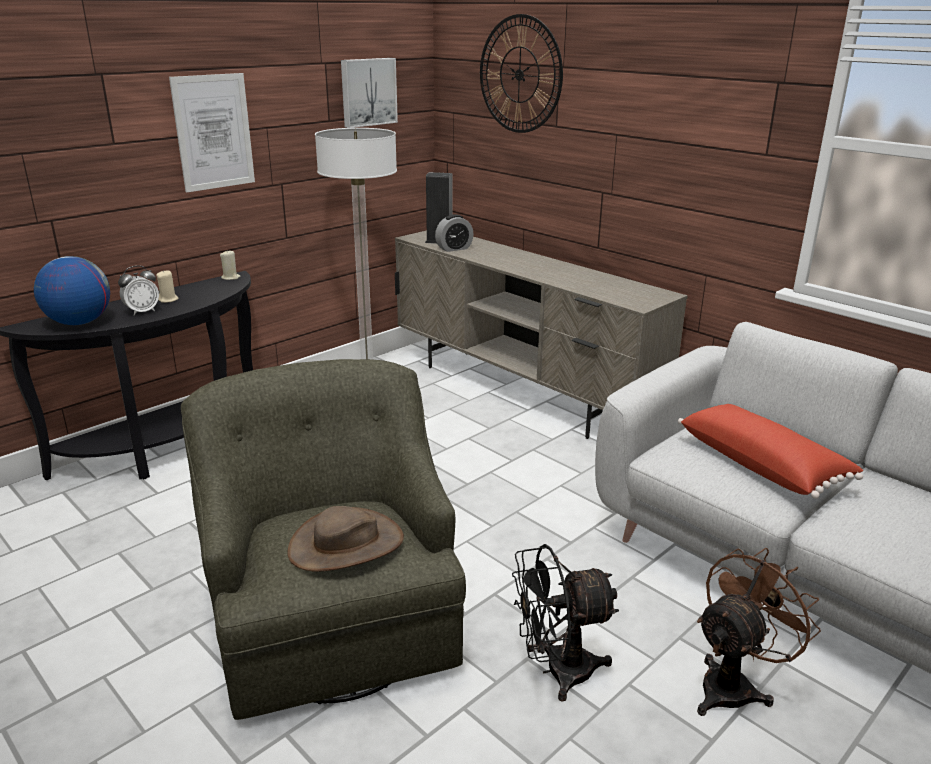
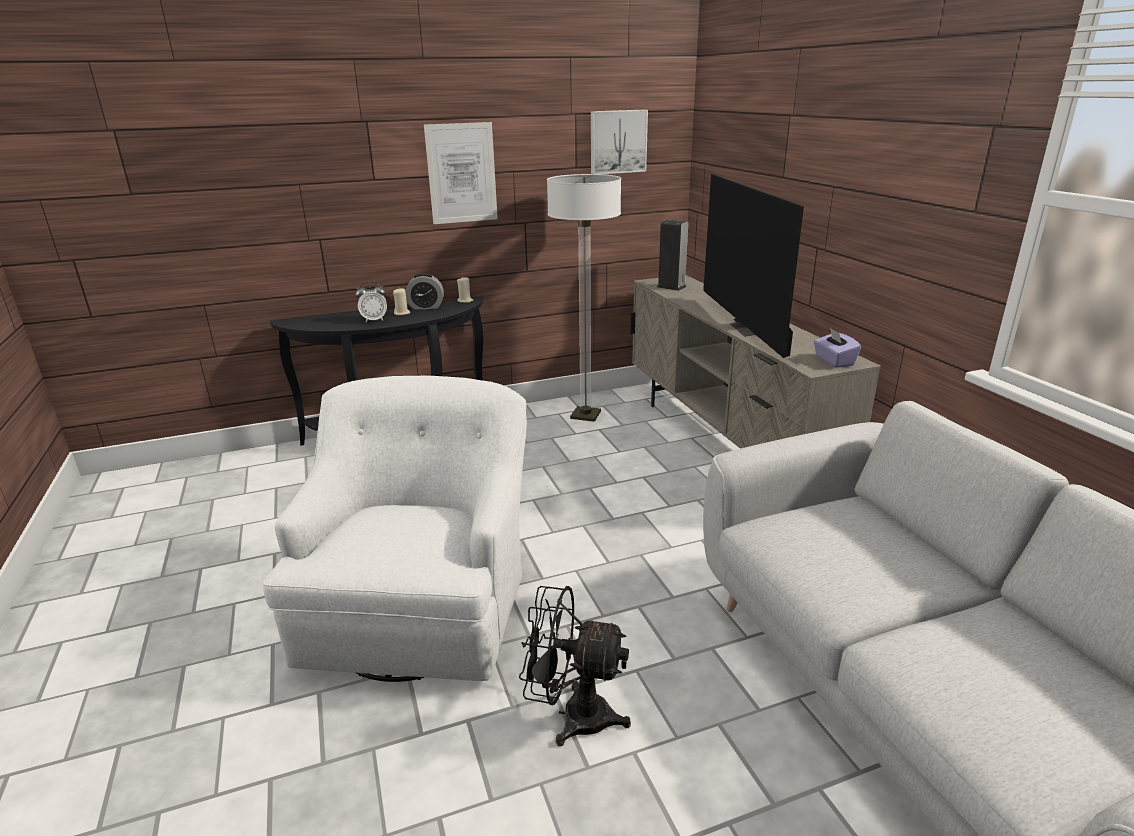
camera: 25 degrees right, 0 degrees up
(79, 323) = (324, 323): globe -> none
(333, 615) = (421, 604): green armchair -> white armchair
(346, 545) = (398, 541): brown hat -> none
(454, 248) = (678, 295): alarm clock -> alarm clock (426, 307)
(519, 75) = (756, 124): wall clock -> none
(553, 275) = (750, 329): none -> television
(649, 296) = (833, 361): none -> purple tissue box
(734, 685) = (744, 792): brown fan -> none
(762, 464) = (863, 562): red pillow -> none

